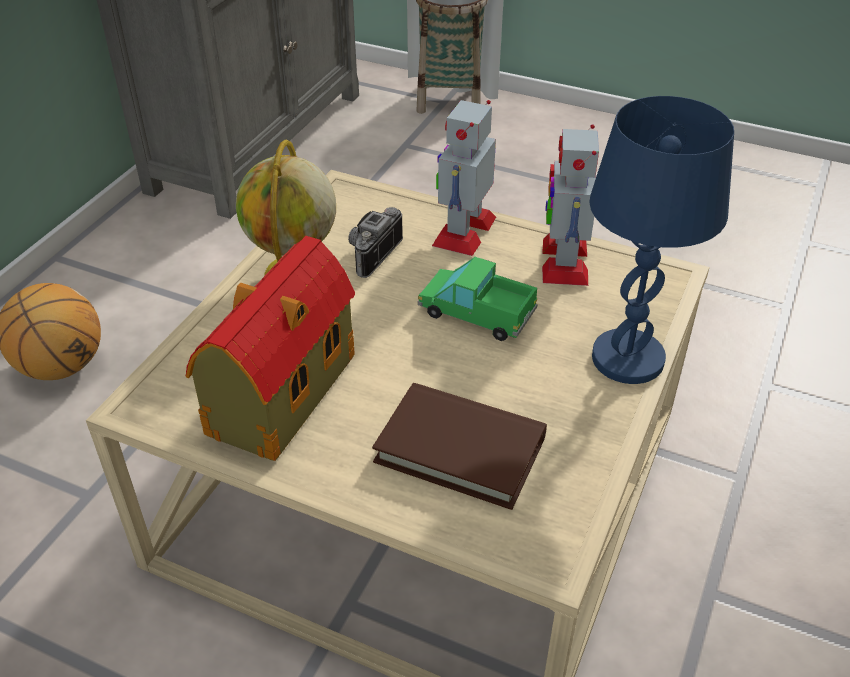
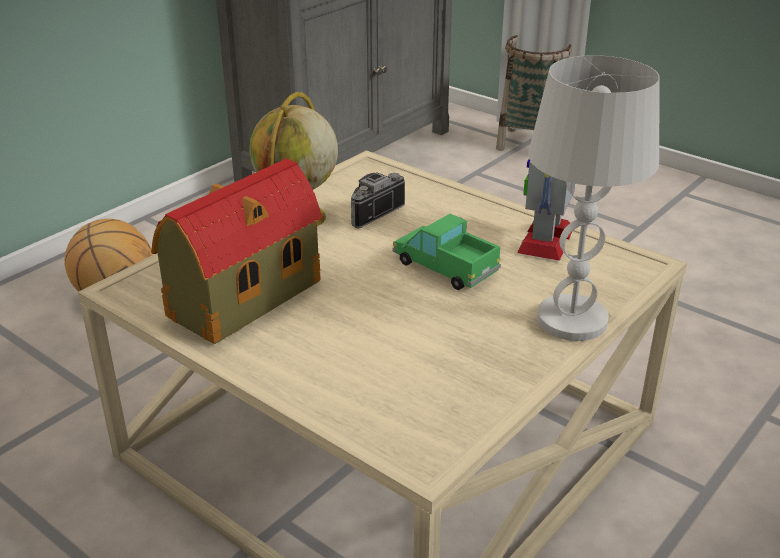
camera: 15 degrees right, 10 degrees down
(460, 449) = (381, 363): brown book -> none
(464, 231) = (462, 206): toy robot -> none
(628, 358) = (572, 320): blue table lamp -> white table lamp

